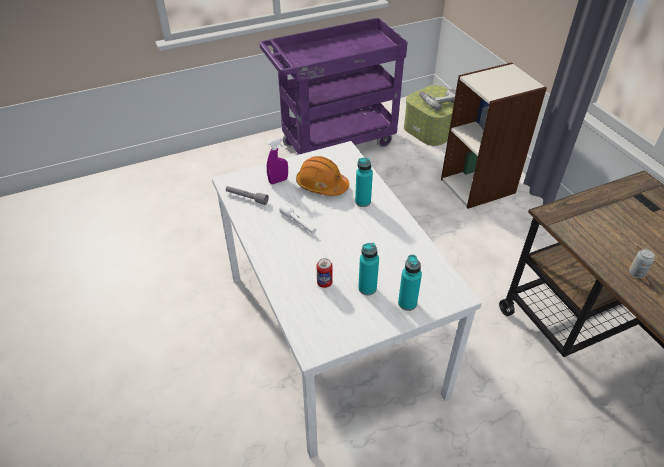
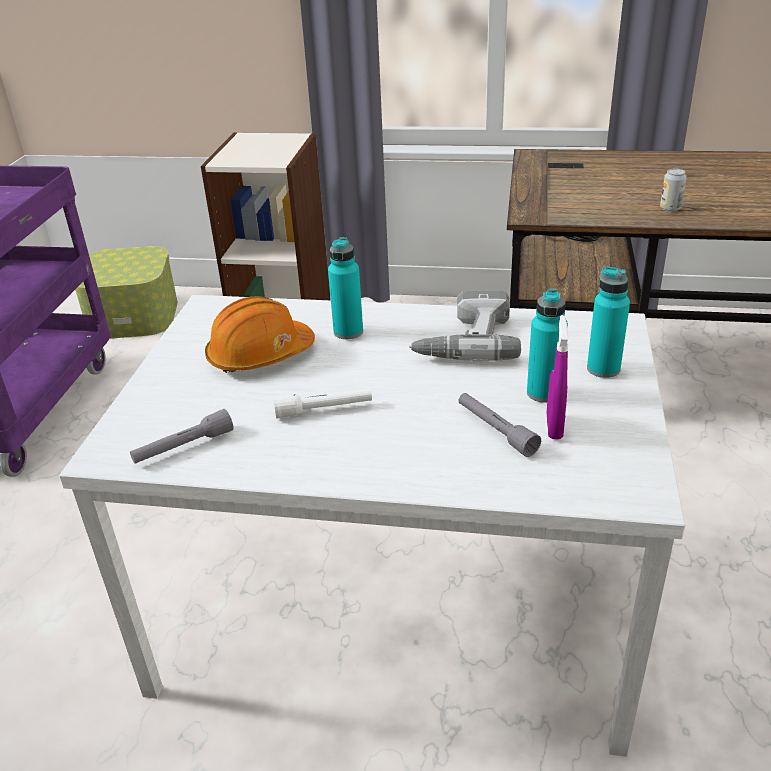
camera: 55 degrees left, 10 degrees down
(278, 181) = (187, 395): purple spray bottle -> purple spray bottle (554, 427)
(324, 283) = (495, 430): can -> grey flashlight
(439, 101) = (125, 264): power drill -> power drill (464, 339)

